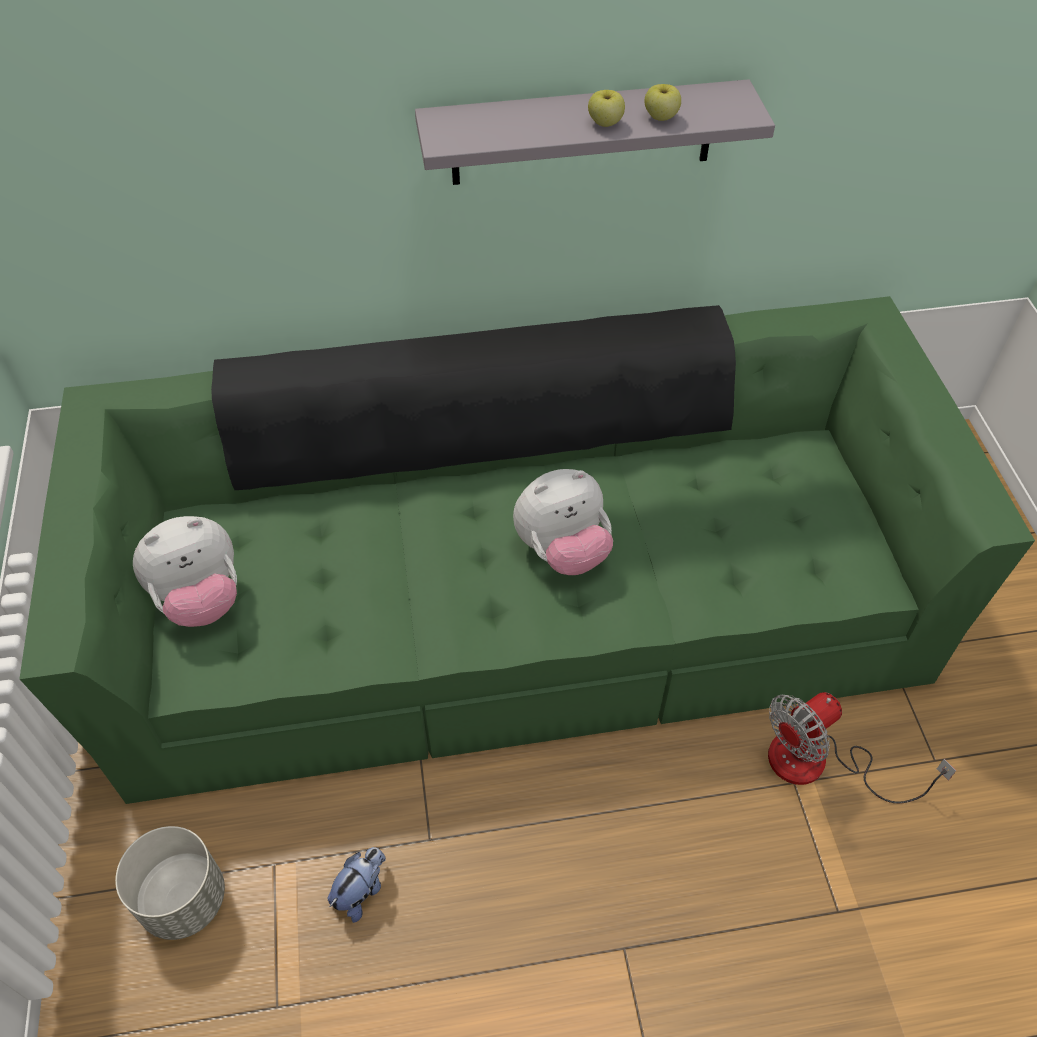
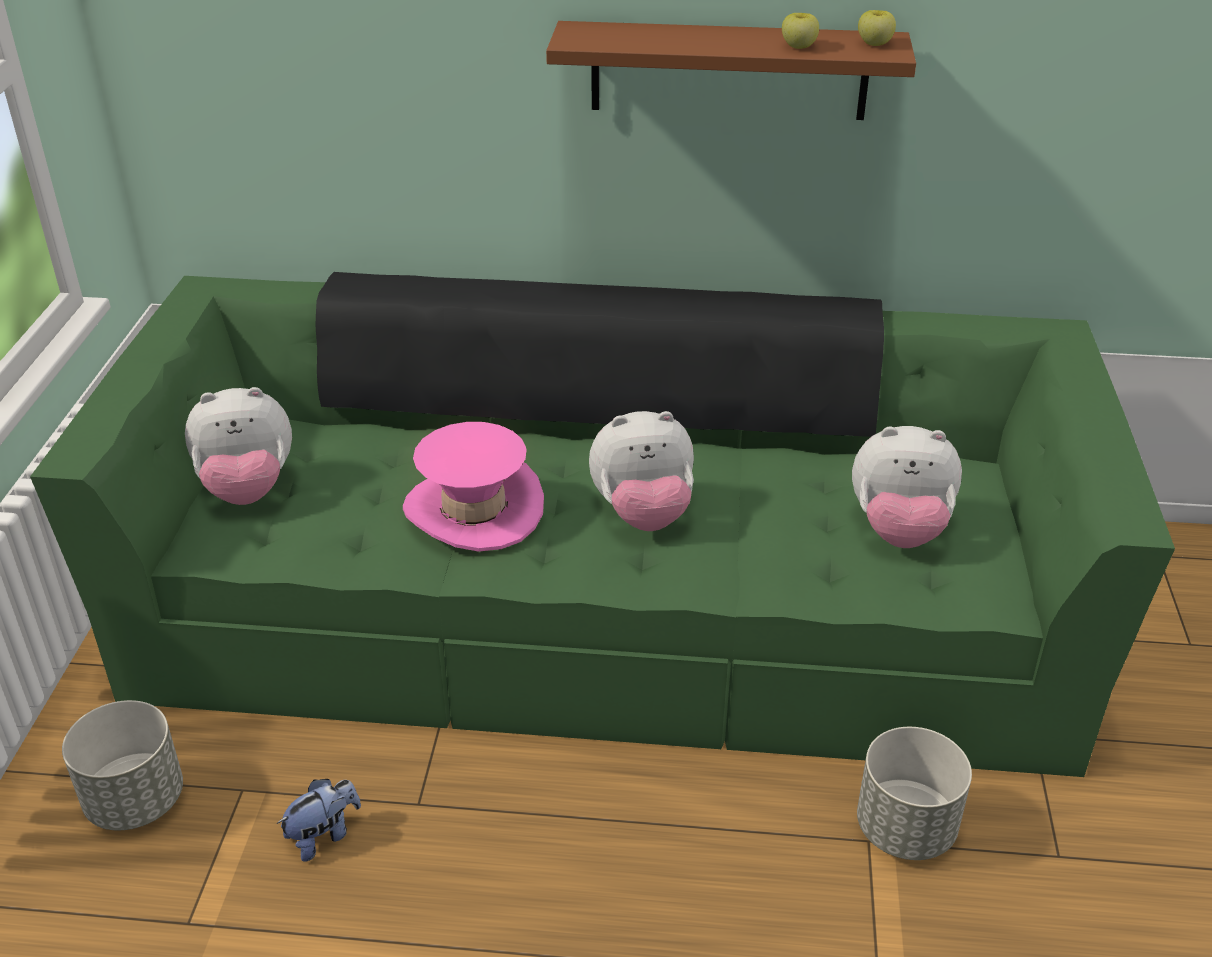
camera: 15 degrees right, 15 degrees down
(417, 579) = (474, 509): none -> pink hat
(582, 133) = (729, 70): grey shelf -> brown shelf
(605, 123) = (739, 45): apple -> apple (874, 44)
(776, 523) = (899, 530): none -> plush toy
(818, 764) = (906, 829): fan -> grey planter

